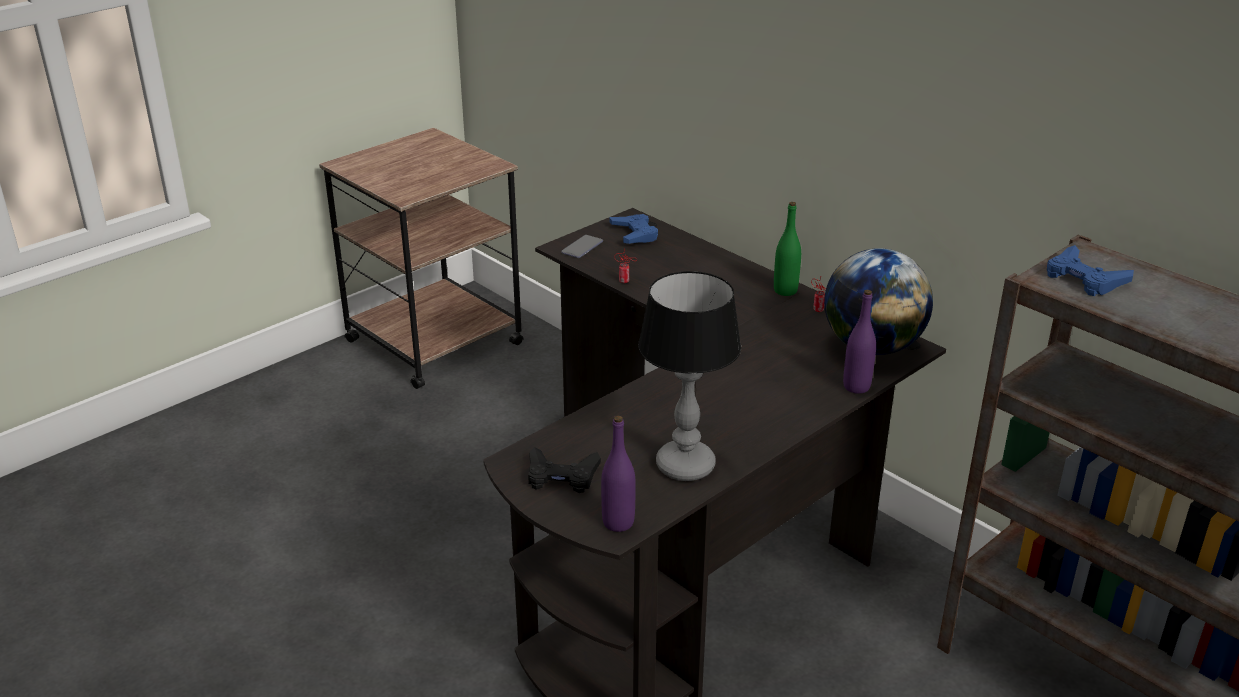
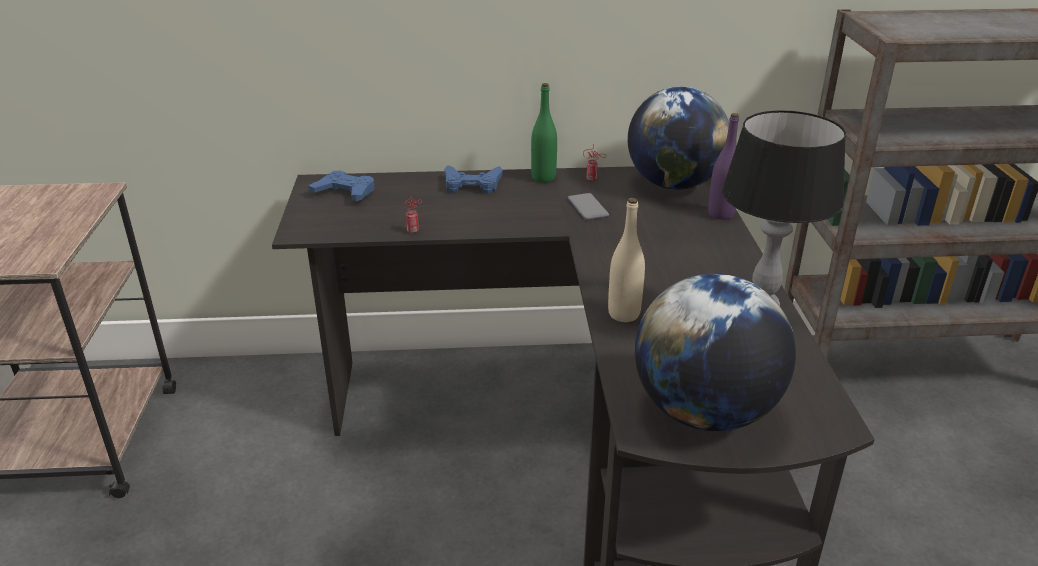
camera: 50 degrees left, 0 degrees up
(561, 476) = (705, 412): black game controller -> globe
(582, 247) = (319, 223): phone -> phone (588, 207)
(618, 522) = (819, 414): purple bottle -> none
(636, 402) = (624, 314): none -> beige bottle
(1084, 278) = (911, 27): blue game controller -> blue game controller (472, 185)

